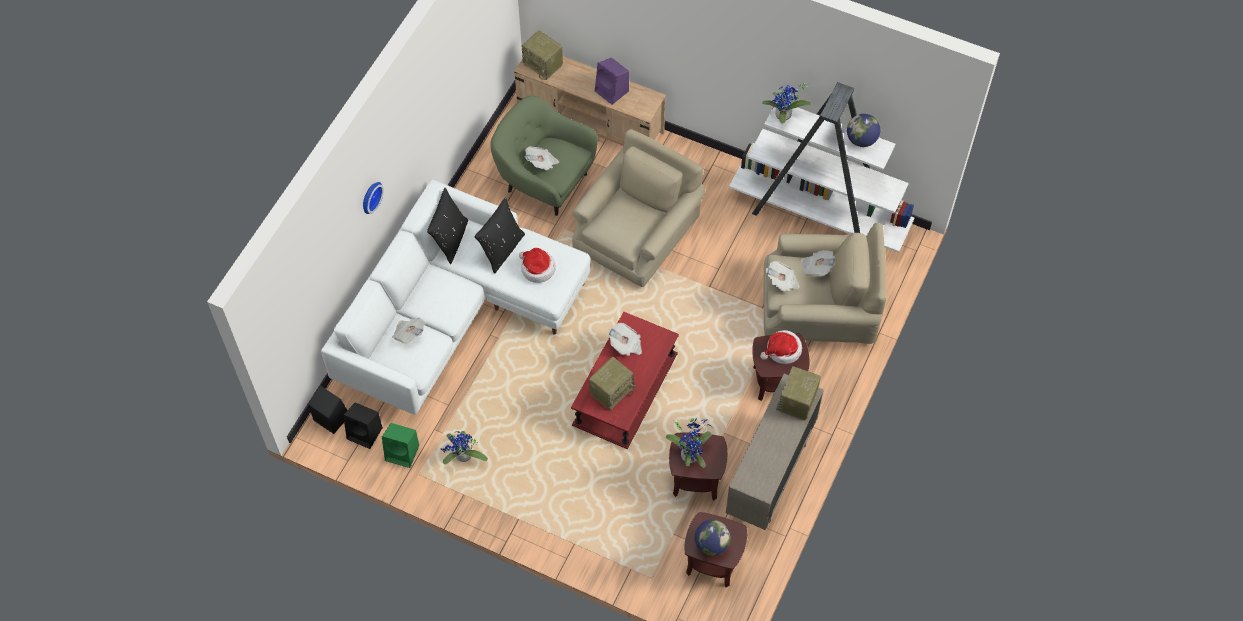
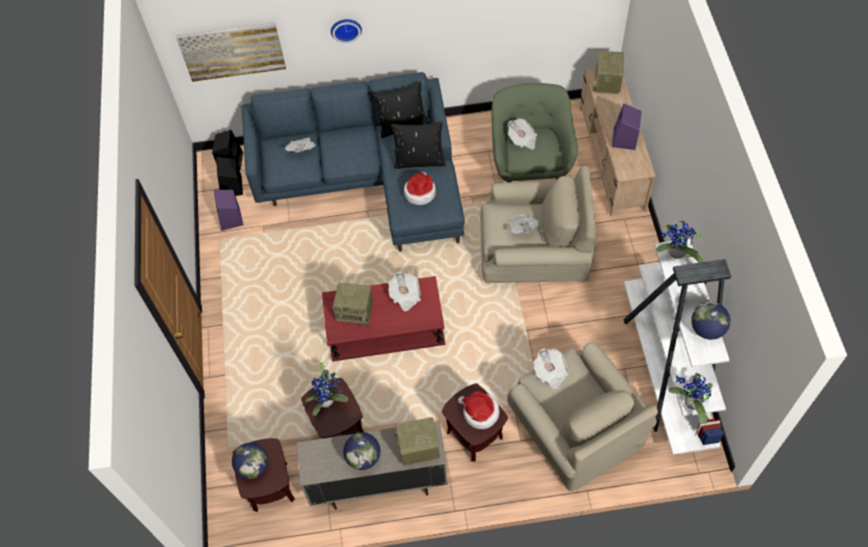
camera: 60 degrees right, 0 degrees up
(306, 302) = (232, 51): none -> picture
(403, 453) = (230, 219): green speaker -> purple speaker
(454, 314) = (367, 179): white sofa -> blue sofa
(463, 457) = (251, 257): potted plant -> potted plant (690, 403)
(777, 444) = (363, 457): none -> globe
(816, 268) = (586, 391): newspaper -> newspaper (522, 228)

